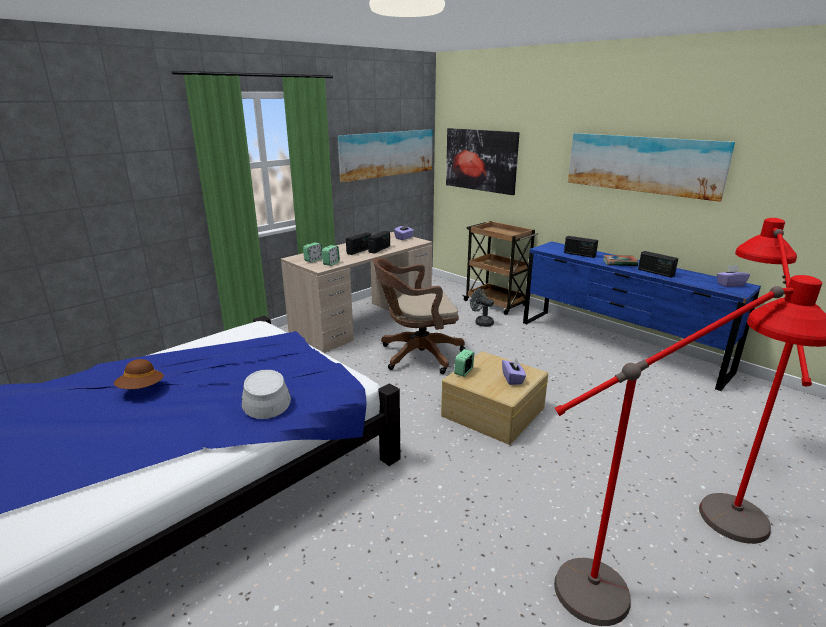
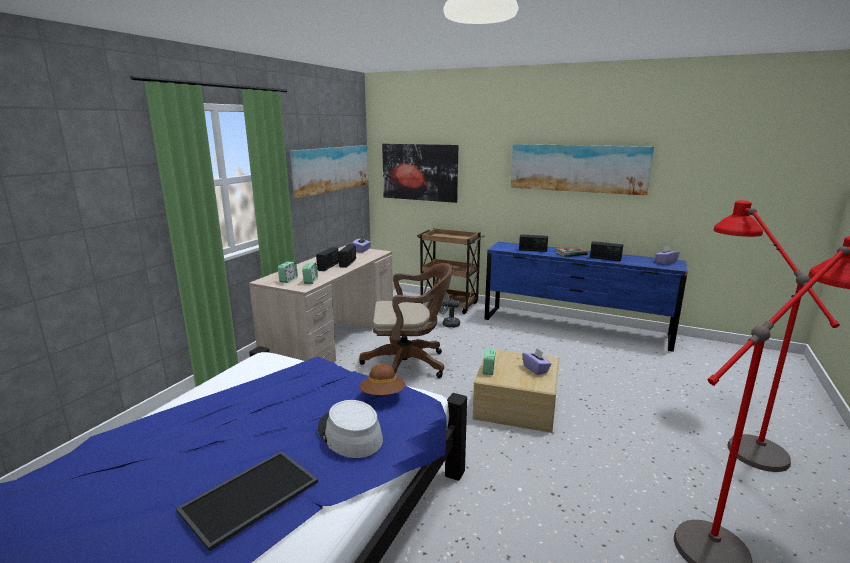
camera: 20 degrees left, 5 degrees down
(141, 388) = (183, 455): brown hat -> brown hat (382, 395)
(159, 429) = (250, 498): none -> tray
(416, 355) = (409, 364): brown office chair -> brown office chair turned 150 degrees counterclockwise

